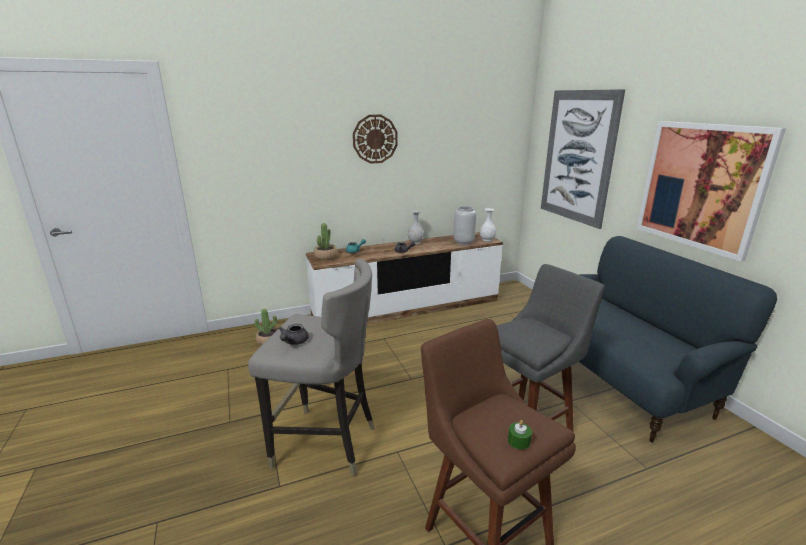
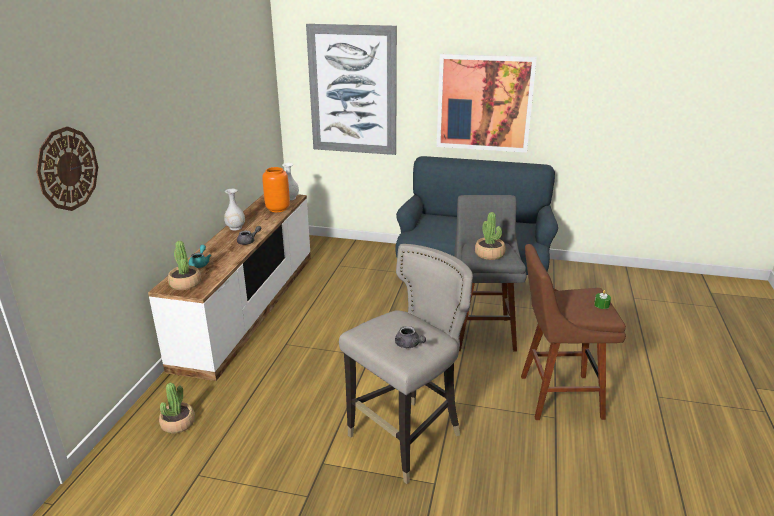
camera: 55 degrees left, 5 degrees up
(375, 139) = (179, 113): wall clock -> wall clock (67, 169)
(463, 242) = (277, 209): grey vase -> orange vase
(523, 333) = (489, 254): none -> potted plant

